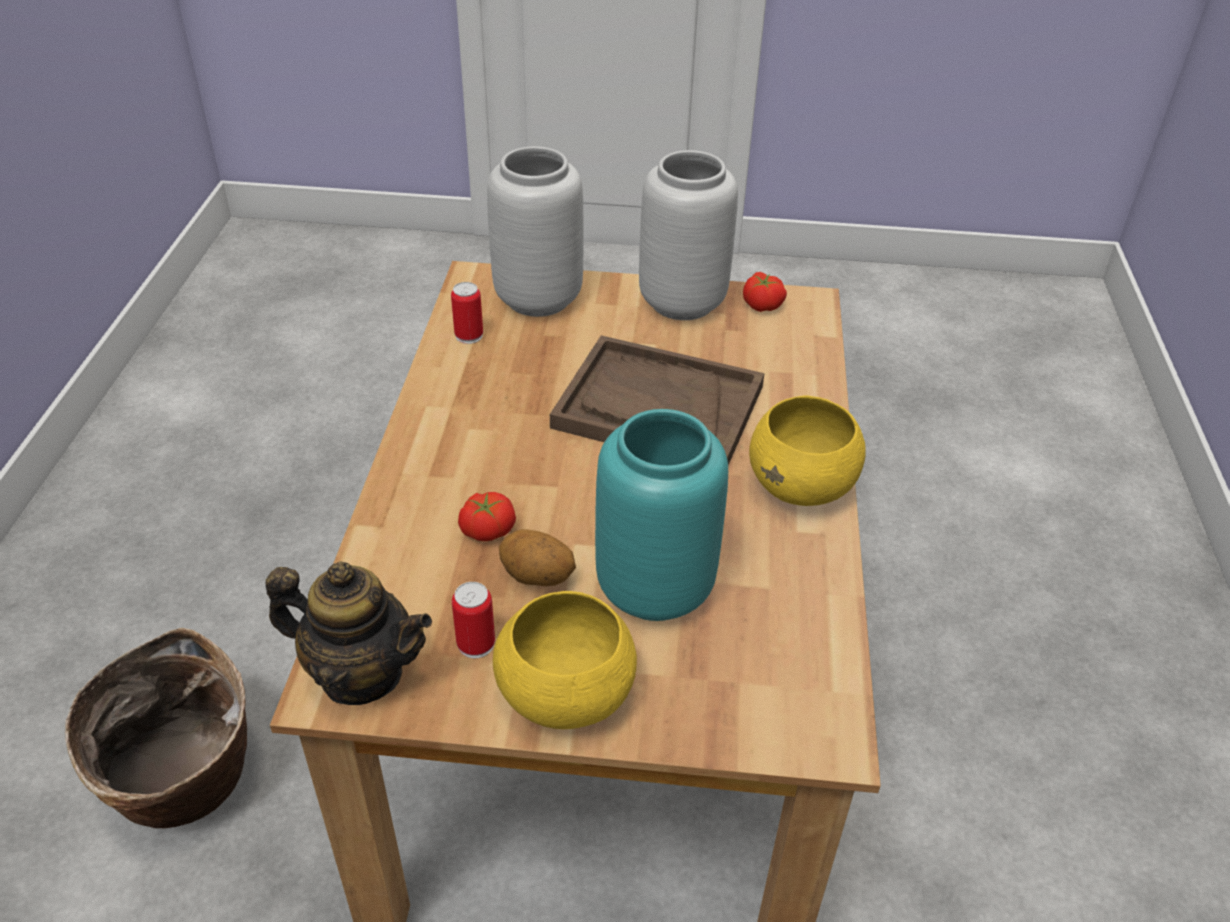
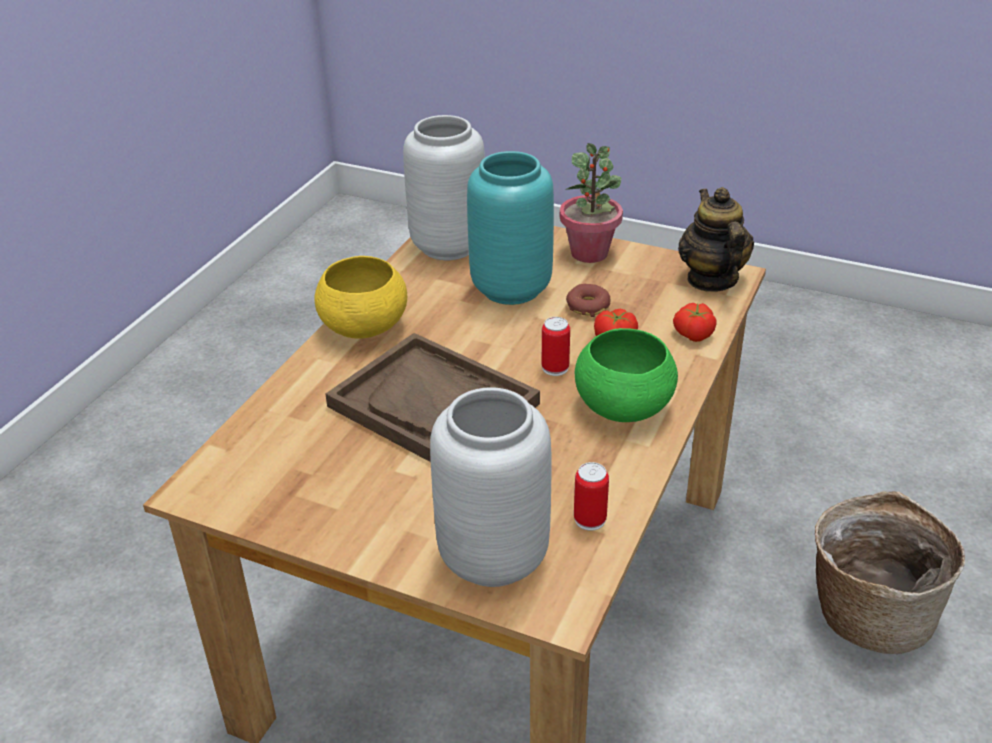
camera: 160 degrees left, 5 degrees down
(361, 674) = (711, 279): teapot -> teapot turned 45 degrees clockwise
(460, 439) = (622, 408): none -> green bowl
(476, 644) = (637, 281): can -> can (555, 368)
(536, 578) = (588, 306): potato -> donut
(566, 696) = (589, 253): yellow bowl -> potted plant
(680, 301) = (331, 519): grey vase -> grey vase (449, 247)
(763, 304) = (245, 497): tomato -> tomato (693, 334)

